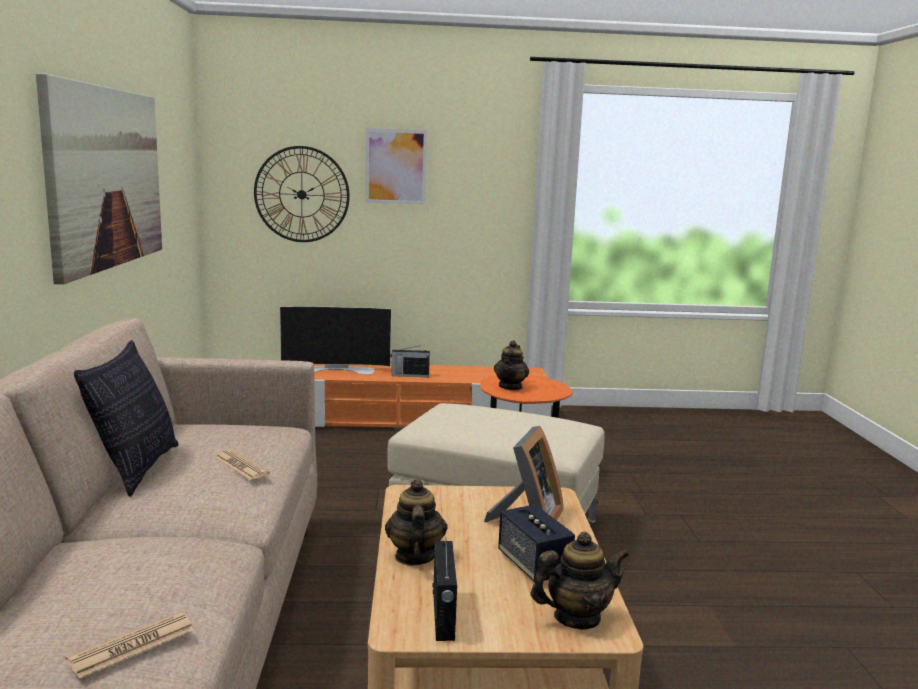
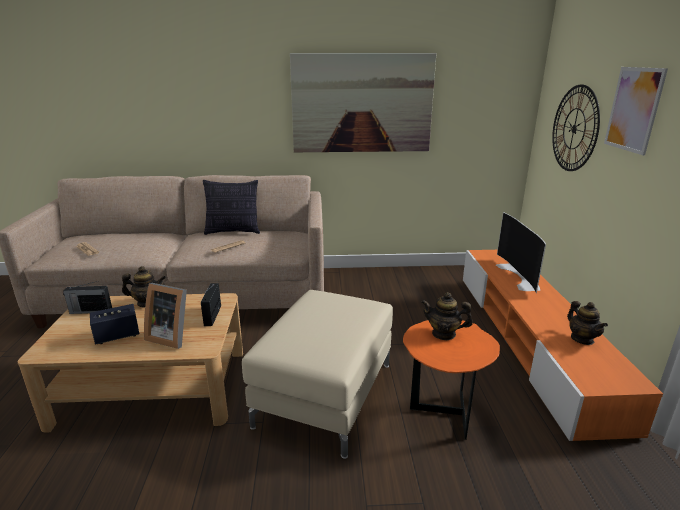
camera: 90 degrees right, 10 degrees up
(409, 375) = (533, 307): radio -> radio (213, 315)
(576, 617) = (59, 345): teapot -> teapot (582, 339)

